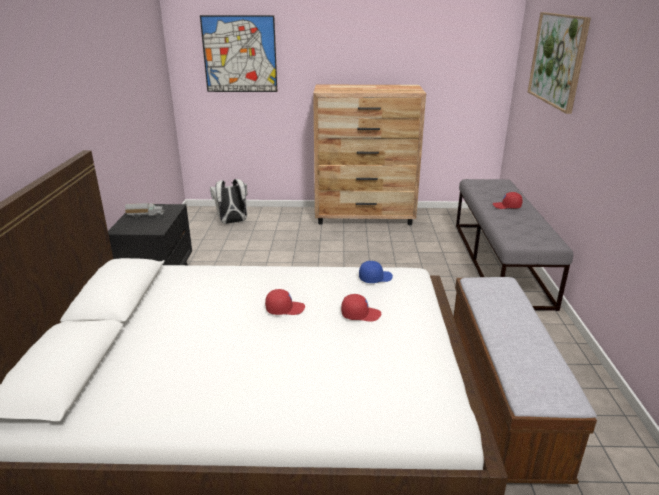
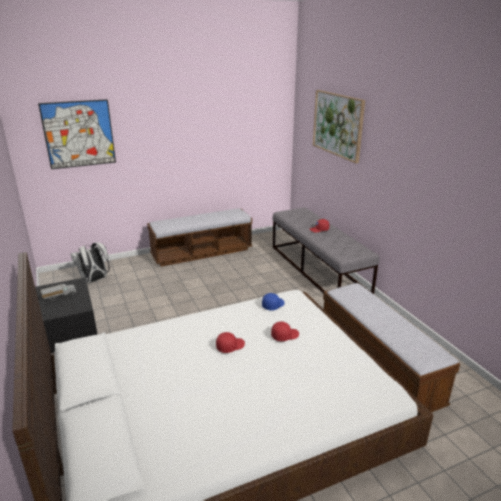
camera: 25 degrees left, 0 degrees up
(365, 217) = (202, 253): brown dresser -> bench

